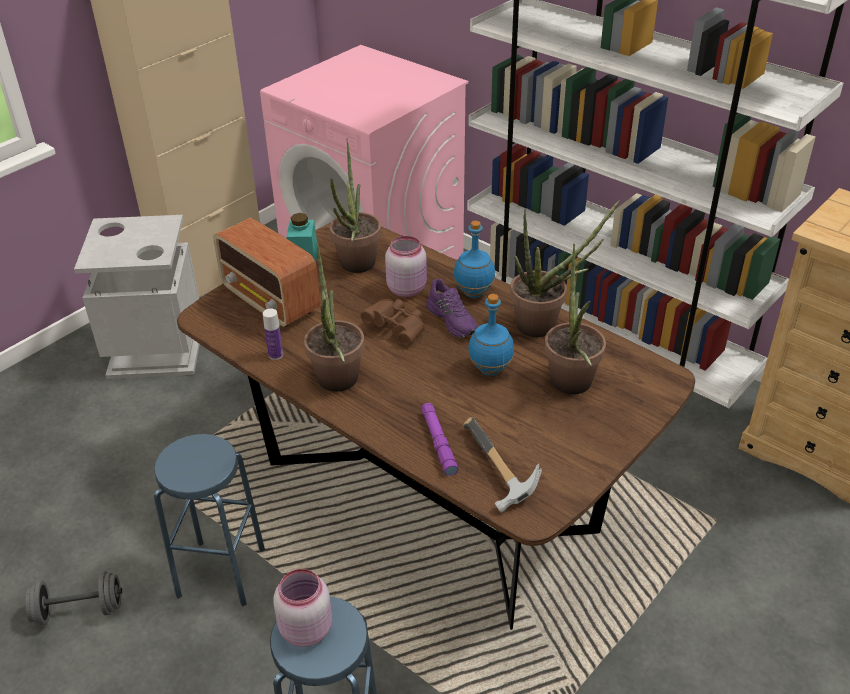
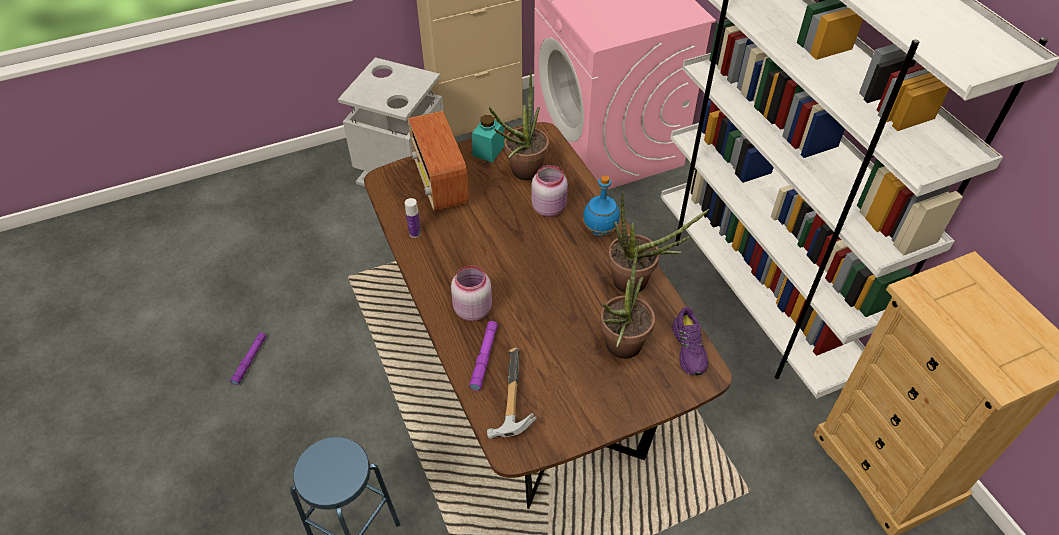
camera: 25 degrees right, 10 degrees up
(79, 610) = (249, 360): grey dumbbell -> purple flashlight
(221, 572) = (352, 371): blue stool -> none
(305, 628) = (325, 460): pink jar -> pink jar (472, 309)
(337, 385) = (442, 277): potted plant -> none
(397, 329) = (517, 243): brown binoculars -> none
(453, 319) = (567, 250): purple shoe -> purple shoe (690, 348)
(491, 369) = (566, 308): blue bottle -> none

